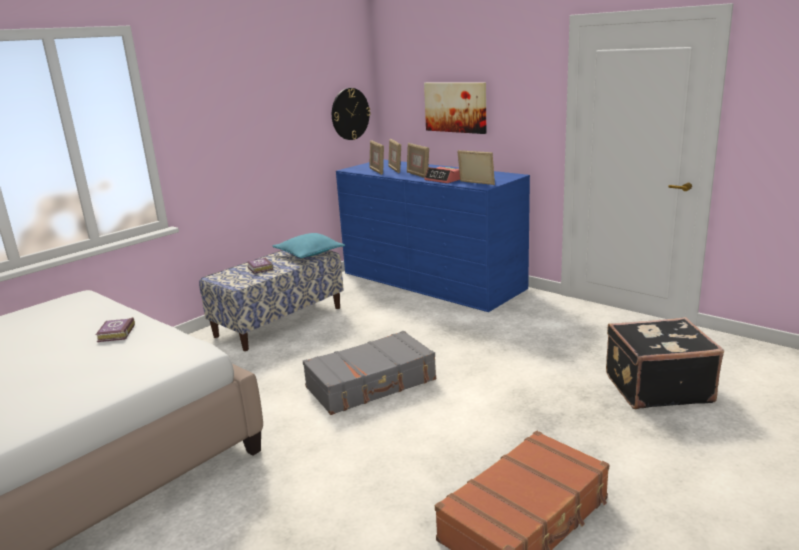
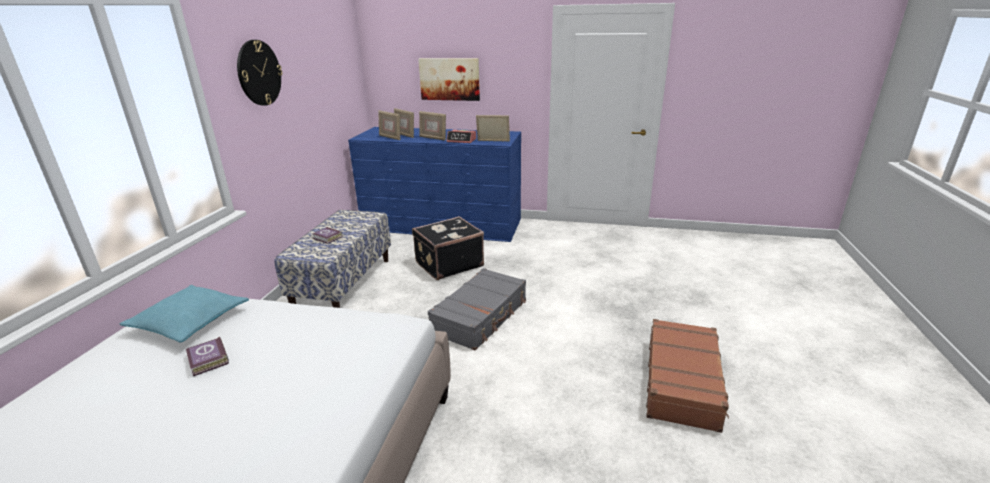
camera: 30 degrees left, 5 degrees up
(115, 334) = (292, 328): book -> book (207, 360)
(309, 253) = (359, 217): turquoise pillow -> turquoise pillow (190, 322)
(350, 114) = (350, 87): wall clock -> wall clock (259, 73)
(656, 387) = (665, 272): black suitcase -> black suitcase (448, 264)

